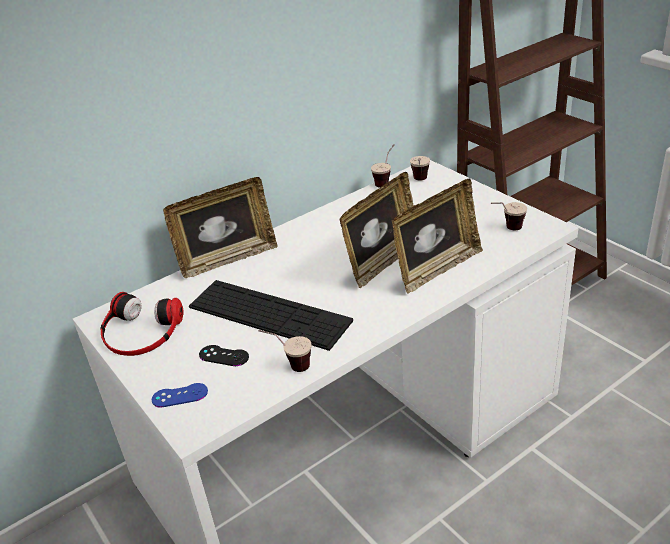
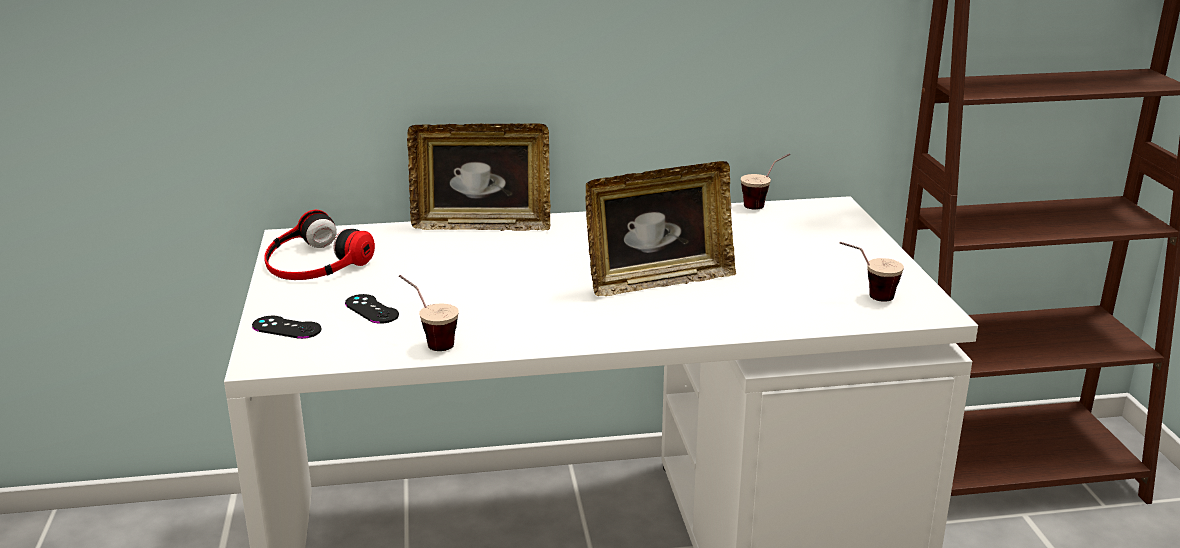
camera: 25 degrees right, 10 degrees down
(180, 395) = (286, 328): blue game controller -> black game controller
(268, 314) = (465, 288): keyboard -> none
(420, 181) = (809, 216): cup -> none
(436, 268) = (719, 308): picture frame -> none

